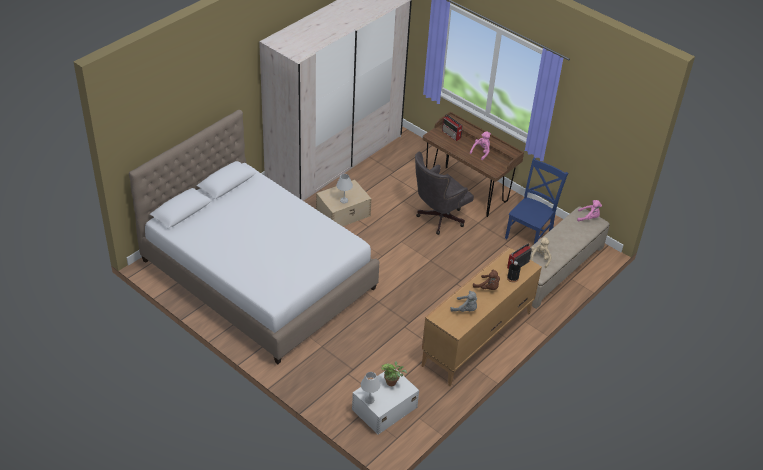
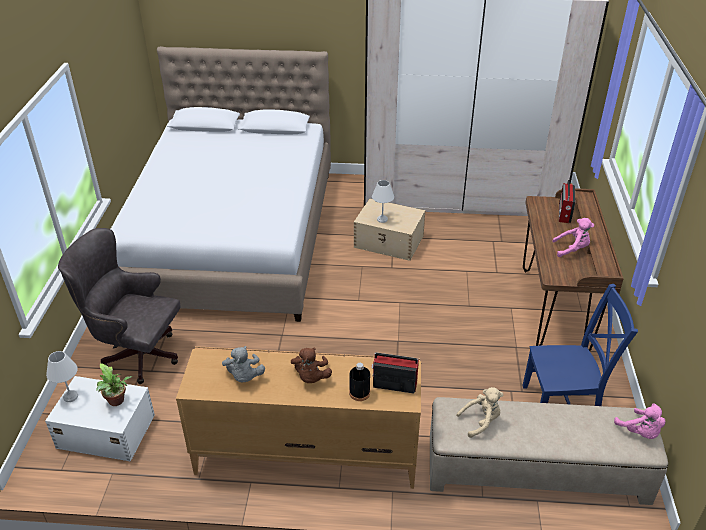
camera: 55 degrees right, 5 degrees down
(438, 219) = (474, 312): grey office chair -> grey office chair (137, 355)

